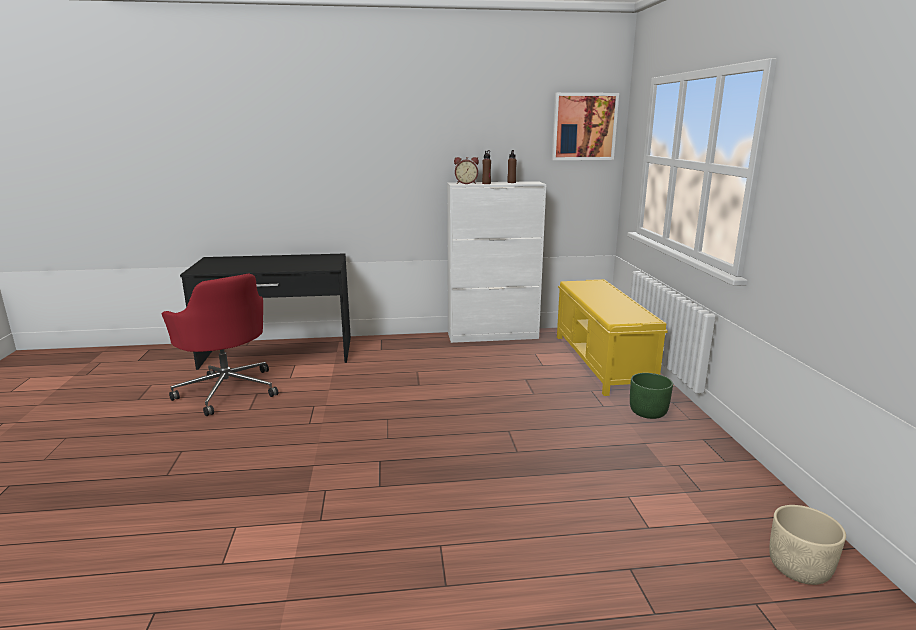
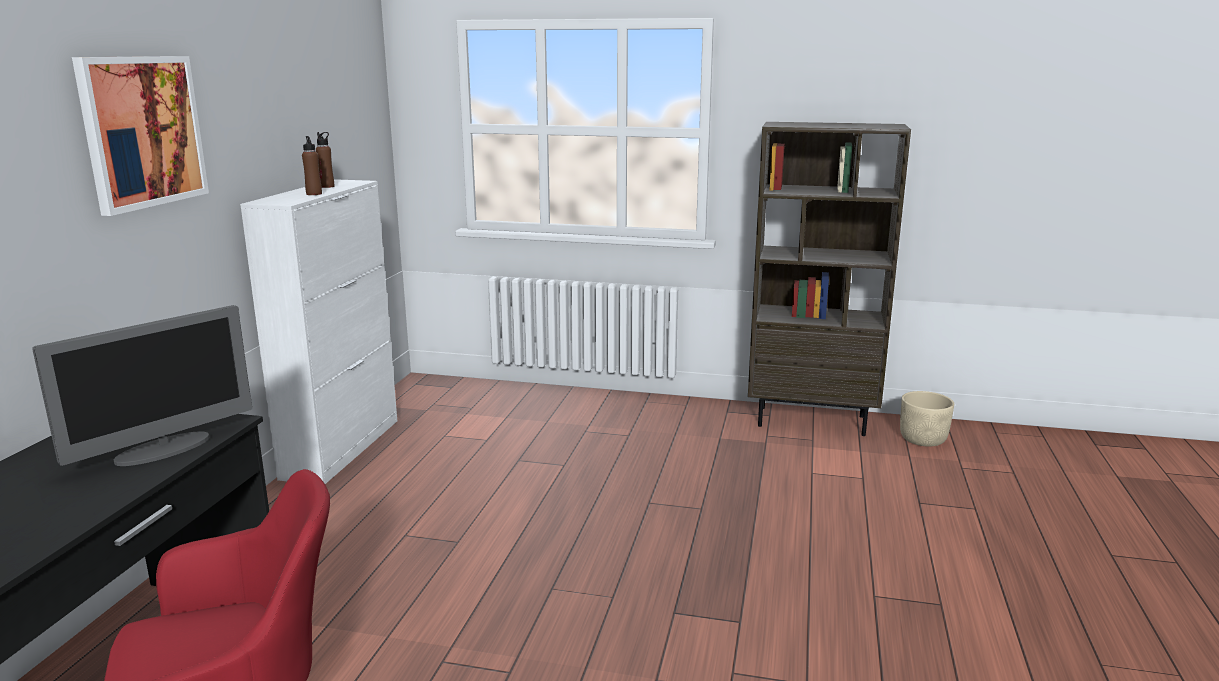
camera: 70 degrees left, 0 degrees up
(300, 266) = (164, 449): none -> monitor
(466, 183) = (287, 199): alarm clock -> none
(584, 126) = (358, 88): picture -> picture (142, 131)
(602, 362) = (516, 405): yellow bench -> none
(647, 412) = (659, 418): green planter -> none
(746, 486) = (812, 420): none -> brown bookcase

